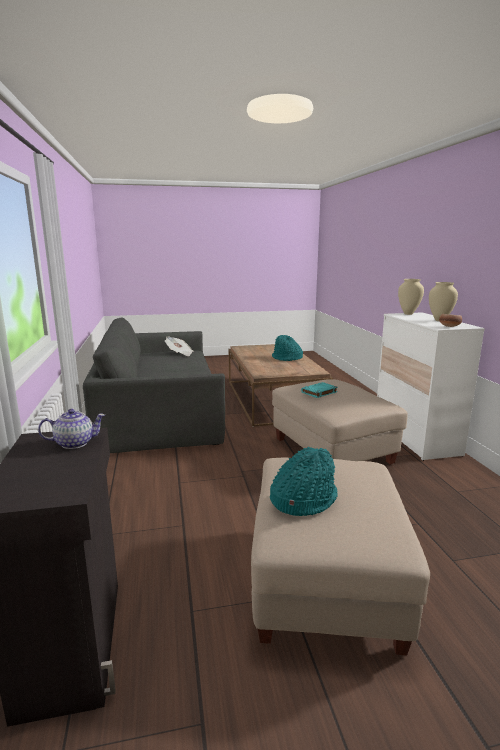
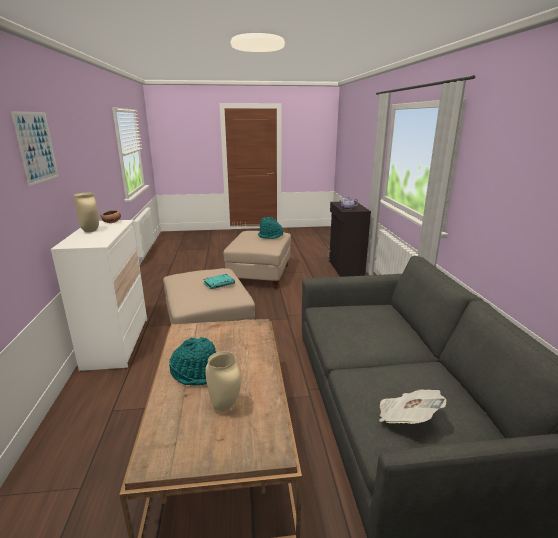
camera: 175 degrees left, 5 degrees up
(408, 314) = (82, 244): beige vase -> beige vase (225, 406)
(452, 234) = (36, 147): none -> picture

